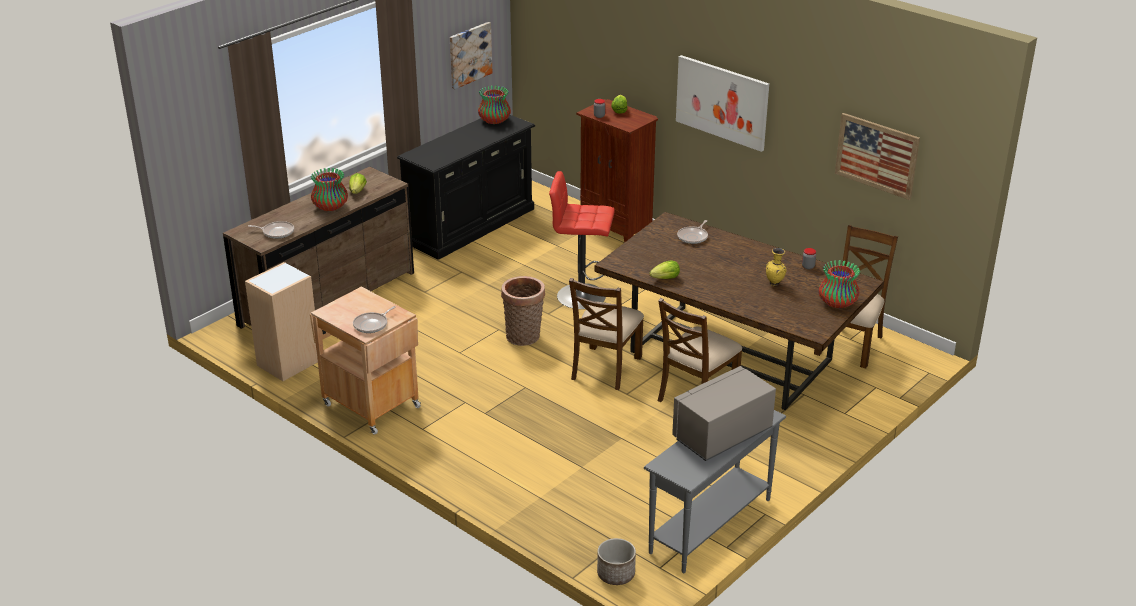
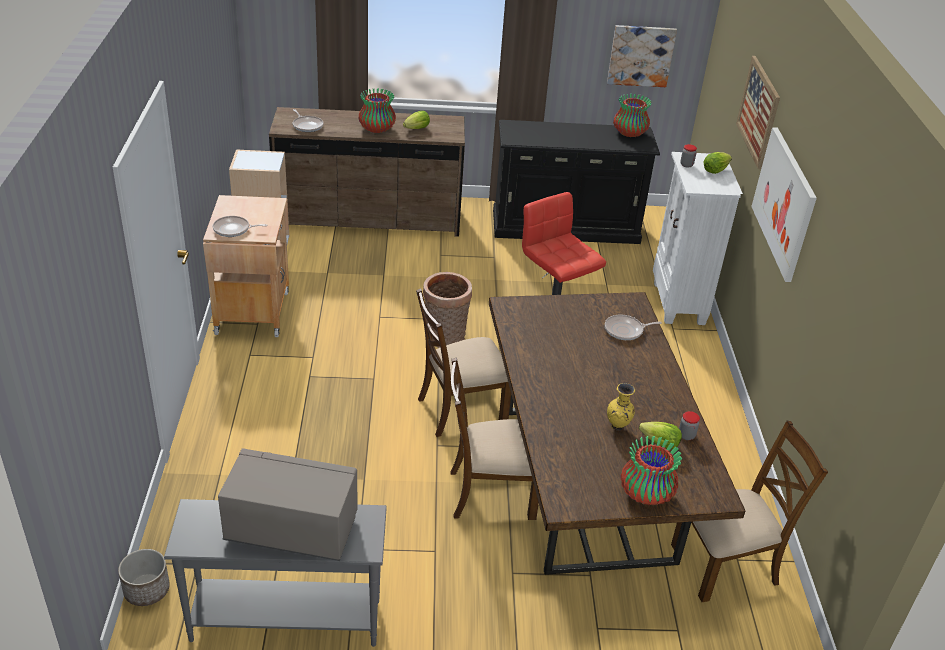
camera: 45 degrees right, 5 degrees up
(615, 232) = (677, 304): brown cabinet -> white cabinet
(666, 278) = (525, 349): lettuce -> lettuce (660, 444)
(876, 155) = (857, 351): picture -> picture (758, 111)

